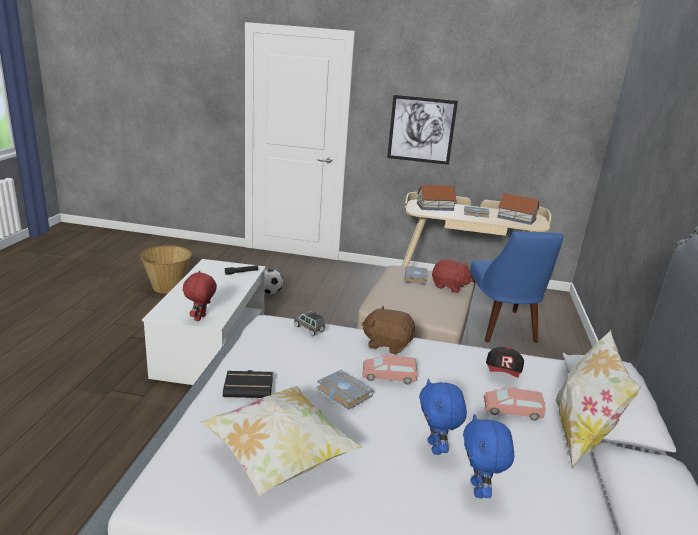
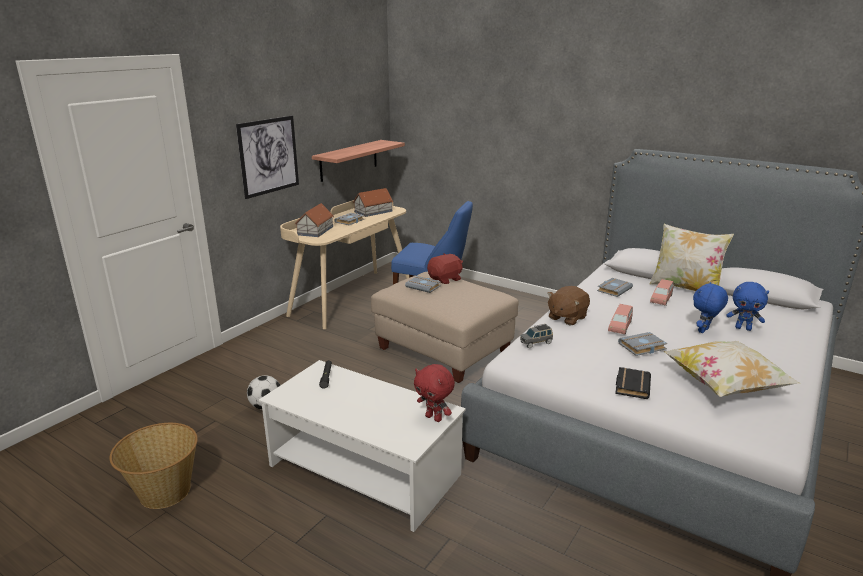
camera: 65 degrees left, 0 degrees up
(435, 448) = (704, 331): blue plush toy -> blue plush toy turned 120 degrees clockwise
(503, 372) = (613, 289): cap -> grey book
(524, 162) = (349, 160): none -> shelf

